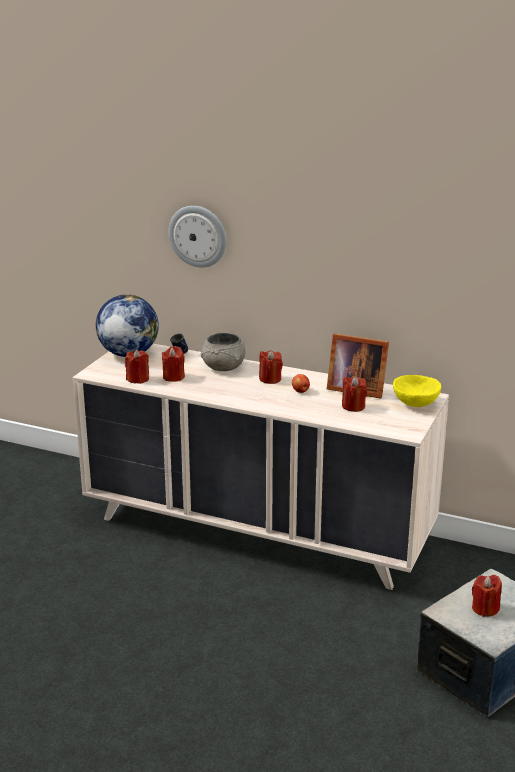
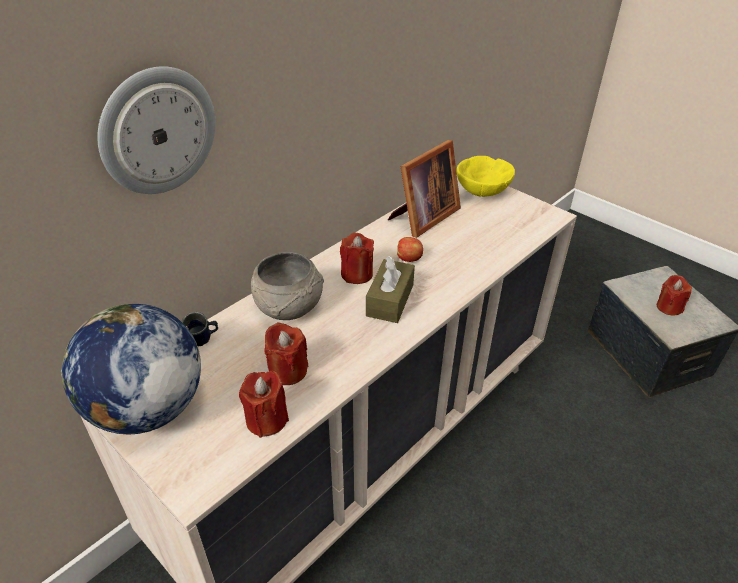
camera: 70 degrees left, 15 degrees up
(252, 392) = (390, 300): none -> brown tissue box
(353, 406) = (471, 232): red candle -> none

